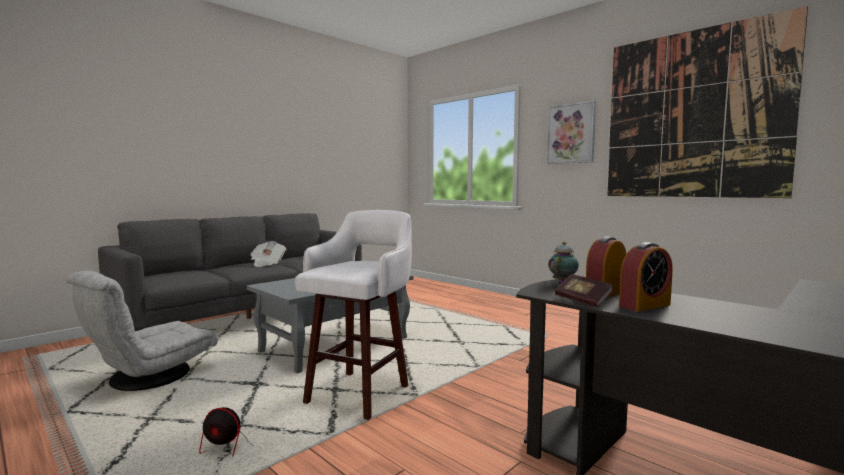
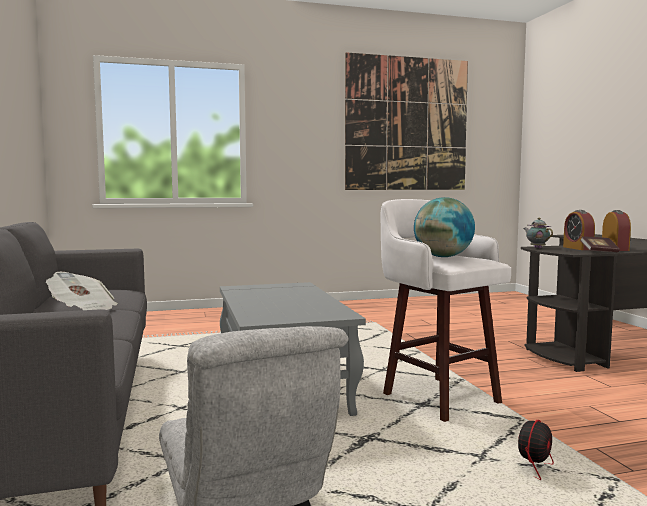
camera: 60 degrees left, 0 degrees up
(350, 264) = (443, 257): none -> globe
(571, 133) = (307, 127): picture -> none

